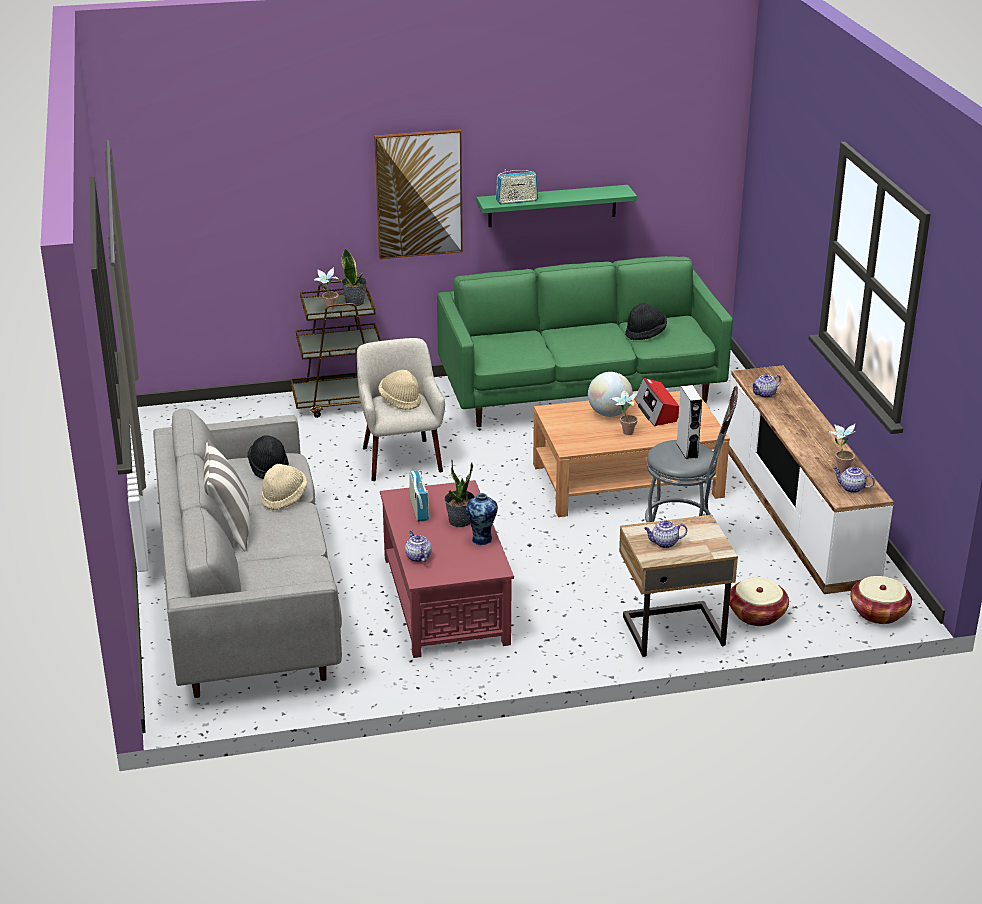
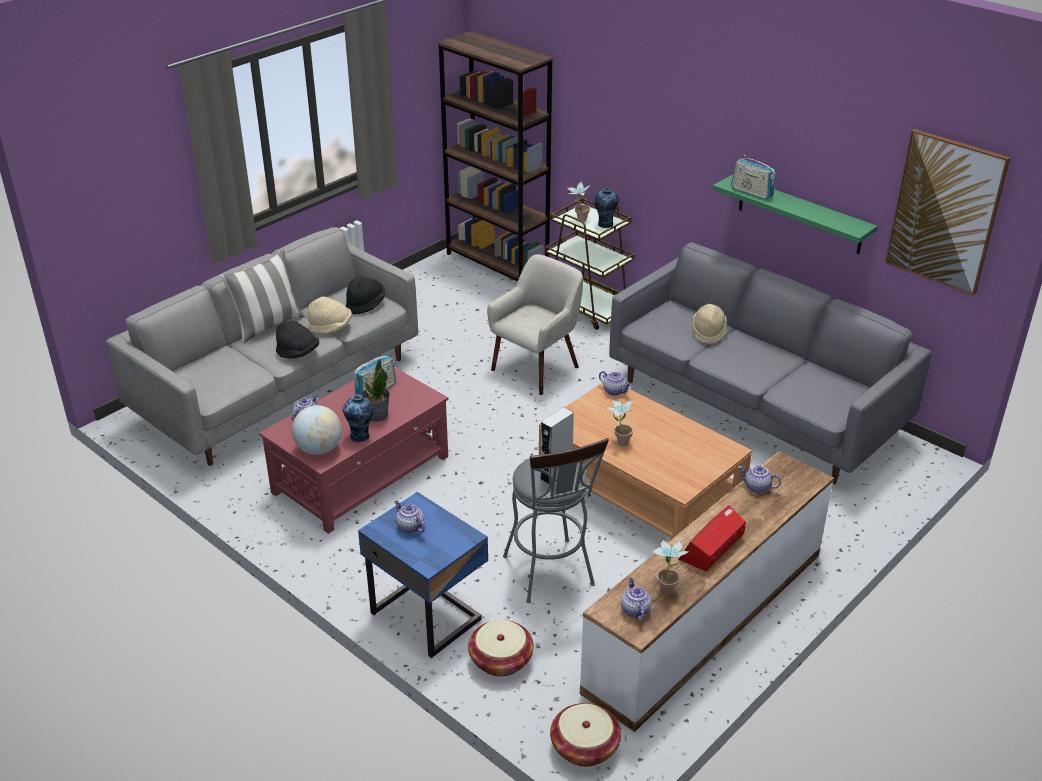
camera: 55 degrees right, 5 degrees up
(201, 413) = (497, 263): none -> brown bookcase
(355, 302) = (605, 225): potted plant -> vase
(400, 401) = (537, 316): beige hat -> beige hat (708, 333)
(419, 194) = (684, 150): picture -> picture (945, 212)
(555, 410) = (615, 391): none -> teapot
(581, 392) = (754, 408): green sofa -> grey sofa
(609, 414) = (643, 420): globe -> globe (319, 449)
(645, 334) = (804, 381): black hat -> black hat (298, 353)
(656, 411) = (681, 443): radio -> radio (712, 548)
(671, 630) = (428, 615): beige nightstand -> blue nightstand

